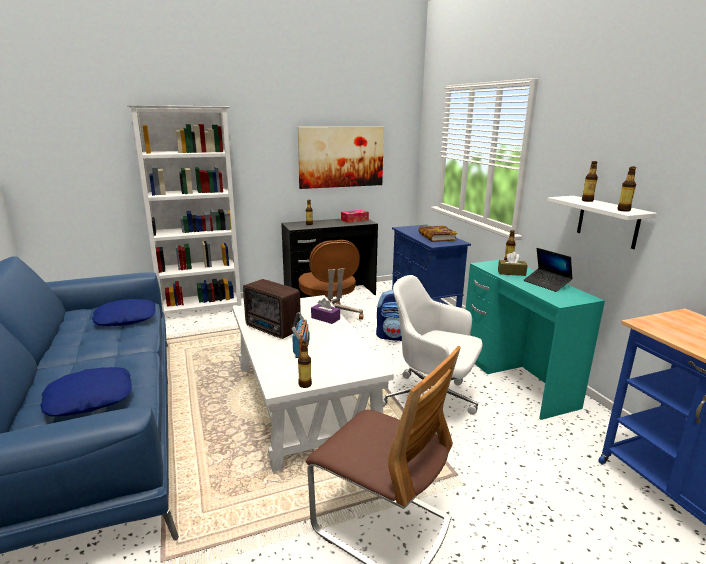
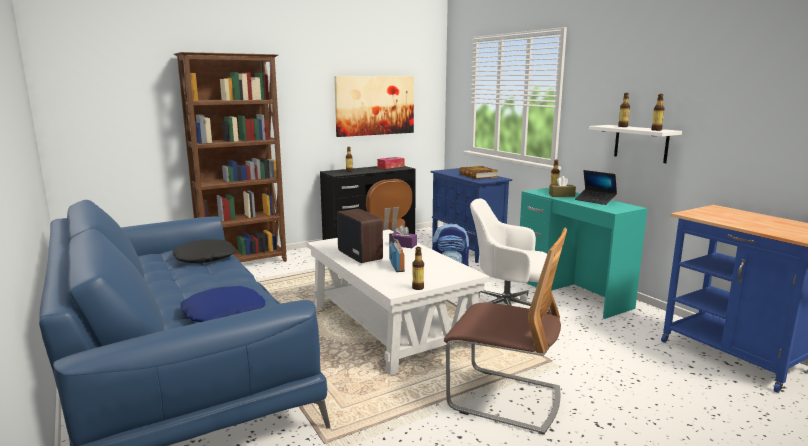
camera: 10 degrees left, 5 degrees down
(126, 318) = (205, 258): blue pillow -> black pillow
(202, 310) = (244, 263): white bookcase -> brown bookcase
(273, 330) = (360, 255): radio -> radio turned 150 degrees counterclockwise

